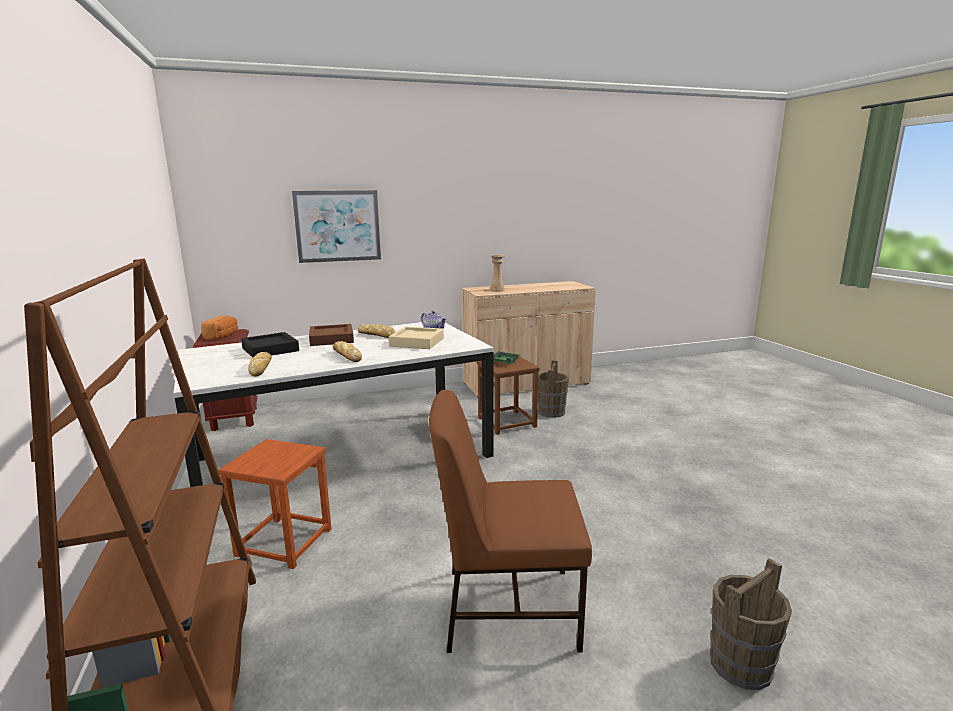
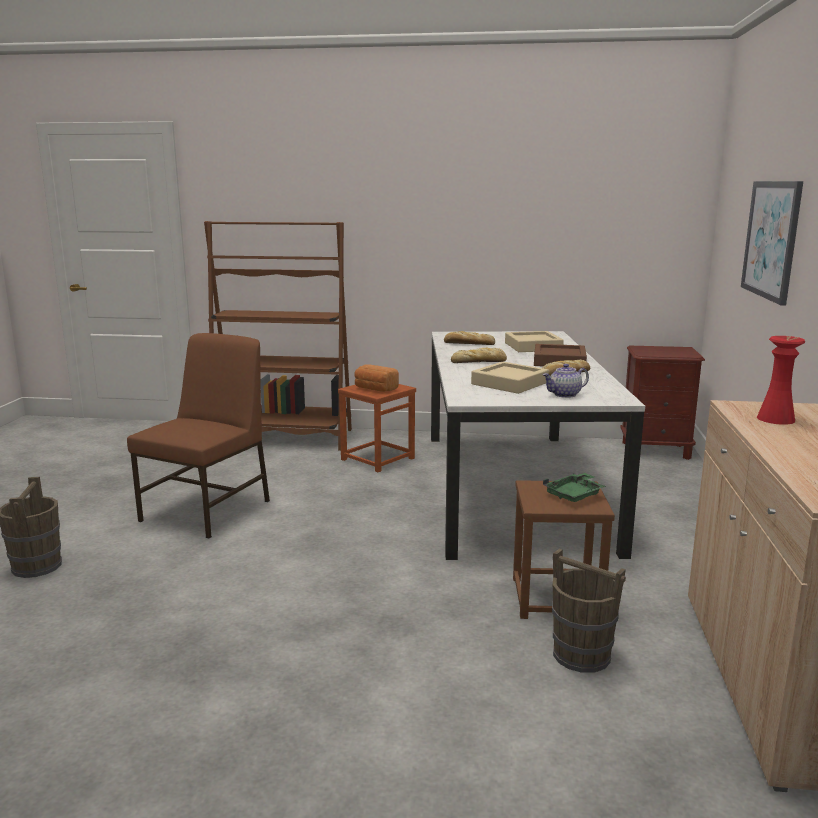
camera: 115 degrees right, 0 degrees up
(222, 336) = (665, 351): bread -> bread (375, 389)
(270, 349) = (533, 347): black tray -> beige tray
(497, 290) = (775, 419): beige vase -> red vase

